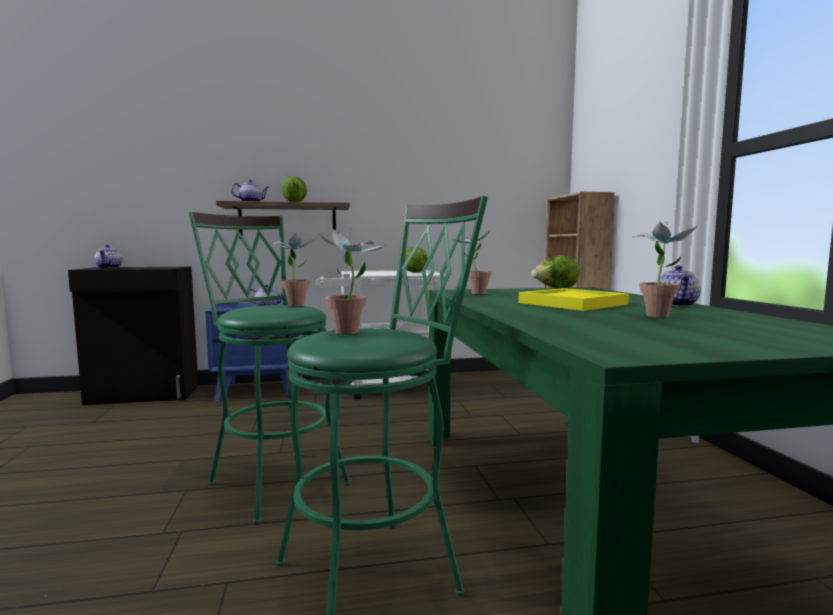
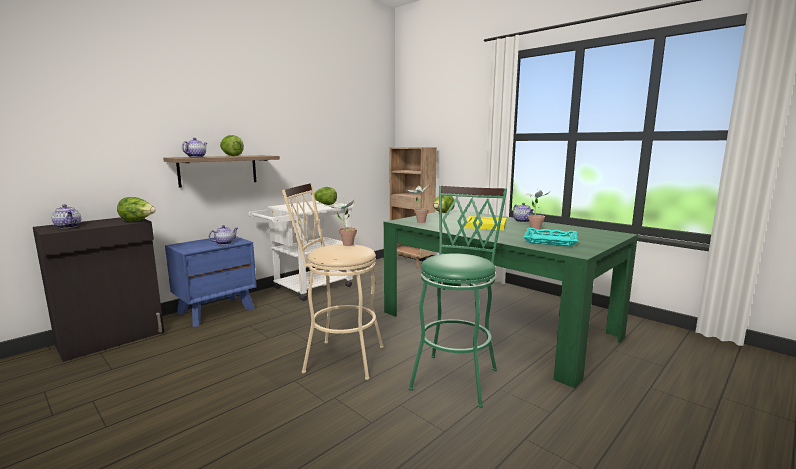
camera: 35 degrees left, 5 degrees up
(168, 268) = (138, 221): none -> lettuce
(274, 479) = (337, 358): green stool -> beige stool
(351, 333) = (453, 259): potted plant -> none
(630, 330) = (550, 240): none -> turquoise tray

